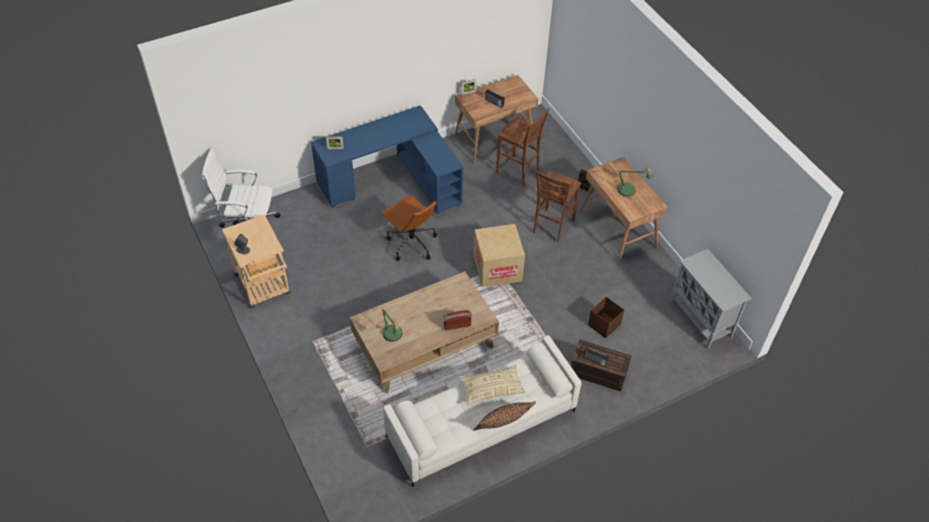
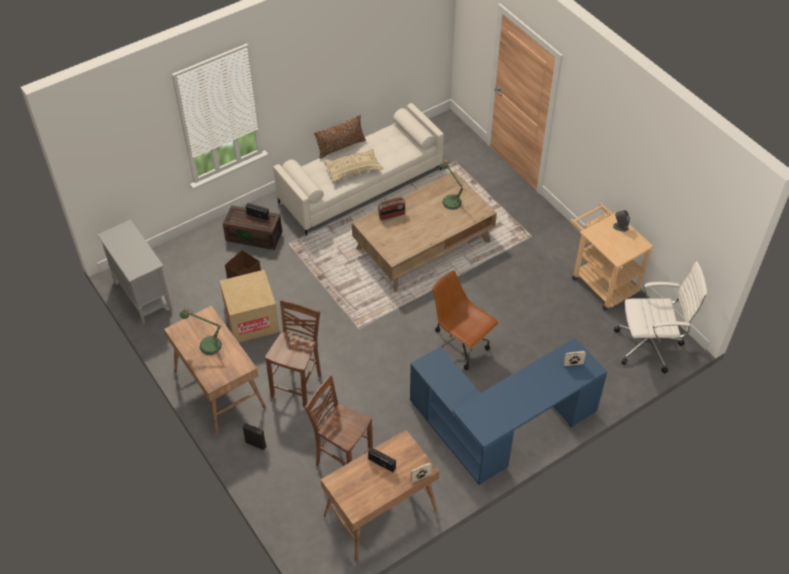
camera: 175 degrees right, 0 degrees up
(497, 268) = (359, 327): cardboard box -> cardboard box (252, 320)

